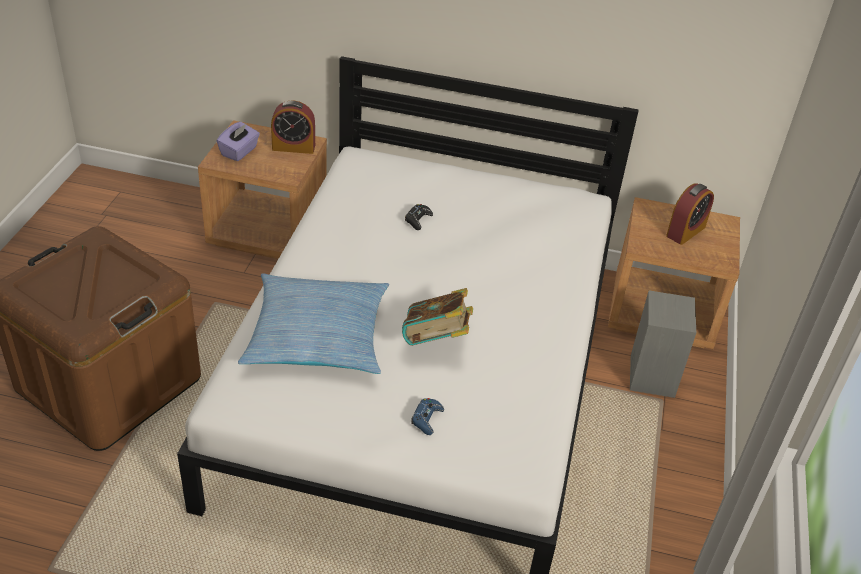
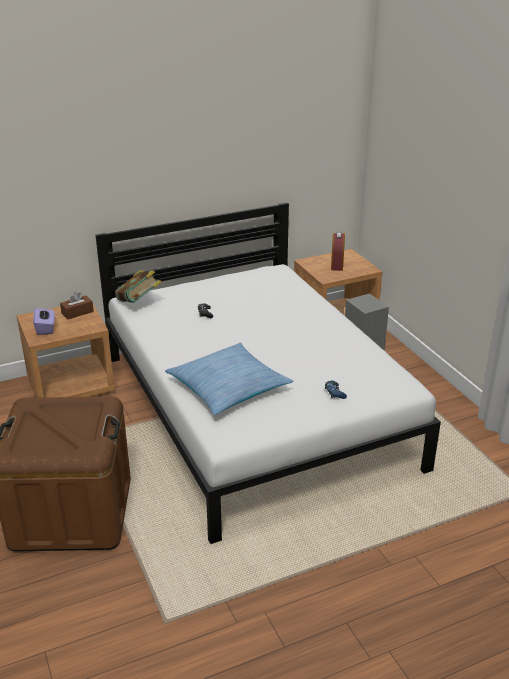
camera: 35 degrees left, 10 degrees down
(293, 147) = (77, 312): alarm clock -> brown tissue box
(436, 341) = (291, 359): book -> book (139, 303)

